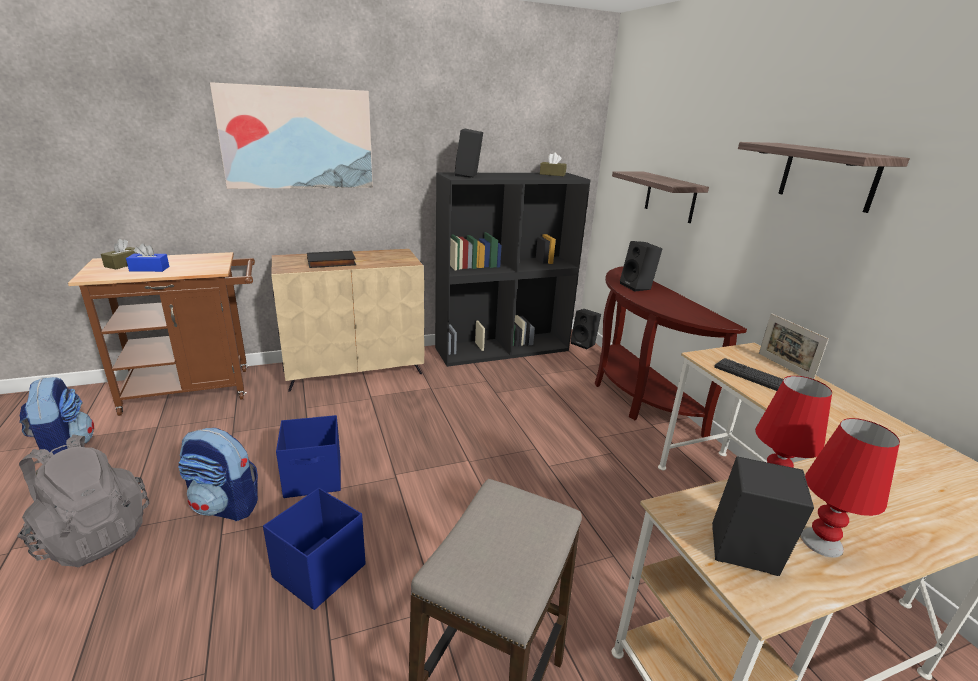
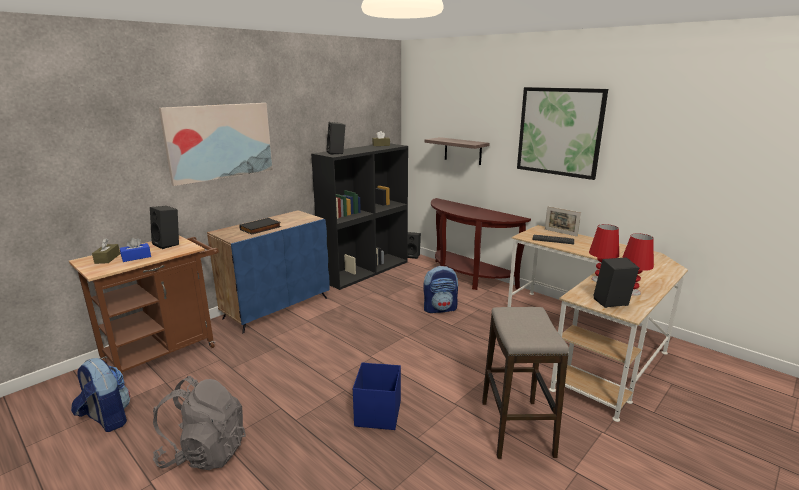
camera: 25 degrees left, 5 degrees down
(226, 506) = (280, 406): backpack -> backpack (440, 309)
(314, 478) = (321, 374): blue storage box -> none
(355, 369) = (277, 307): beige cabinet -> blue cabinet
(637, 287) = (457, 208): black speaker -> black speaker (168, 244)
(828, 176) = (559, 132): shelf -> picture

